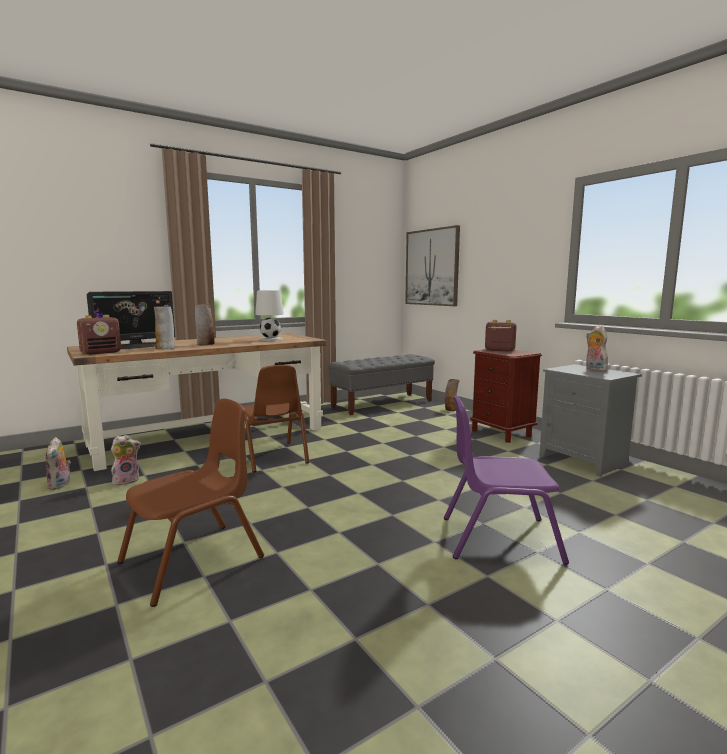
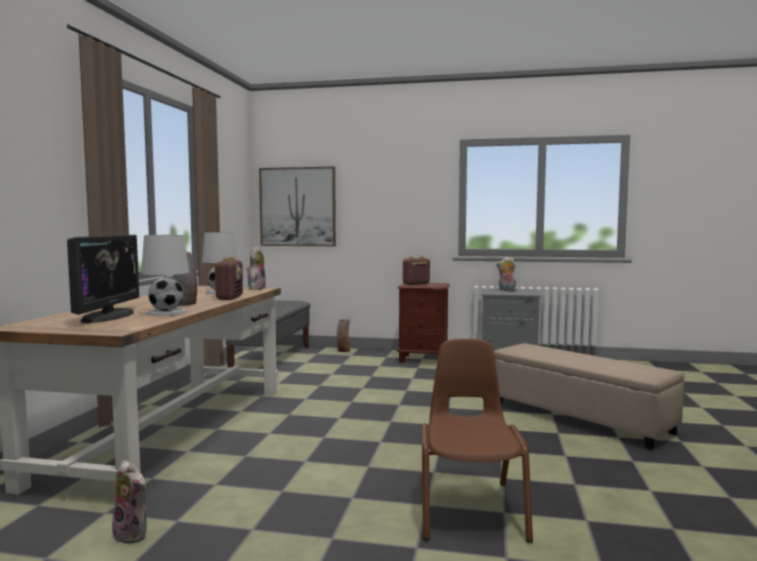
camera: 45 degrees left, 5 degrees down
(101, 352) = (116, 326): radio -> radio (229, 298)
(126, 480) = (210, 496): plush toy -> plush toy (256, 288)
(165, 348) = (167, 312): vase -> white table lamp
(271, 457) = (301, 425): brown chair -> none
(499, 538) = (578, 418): purple chair -> beige ottoman

